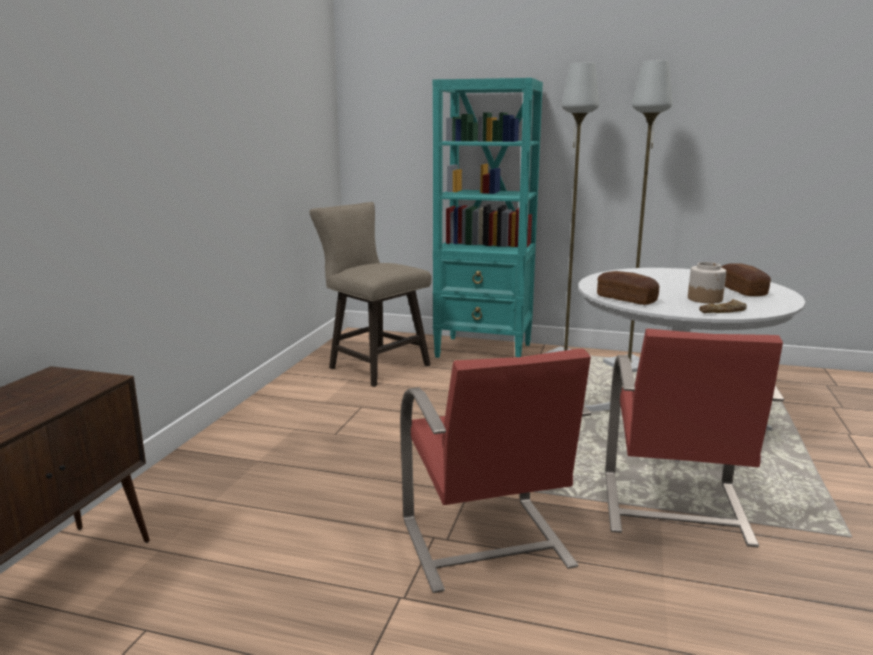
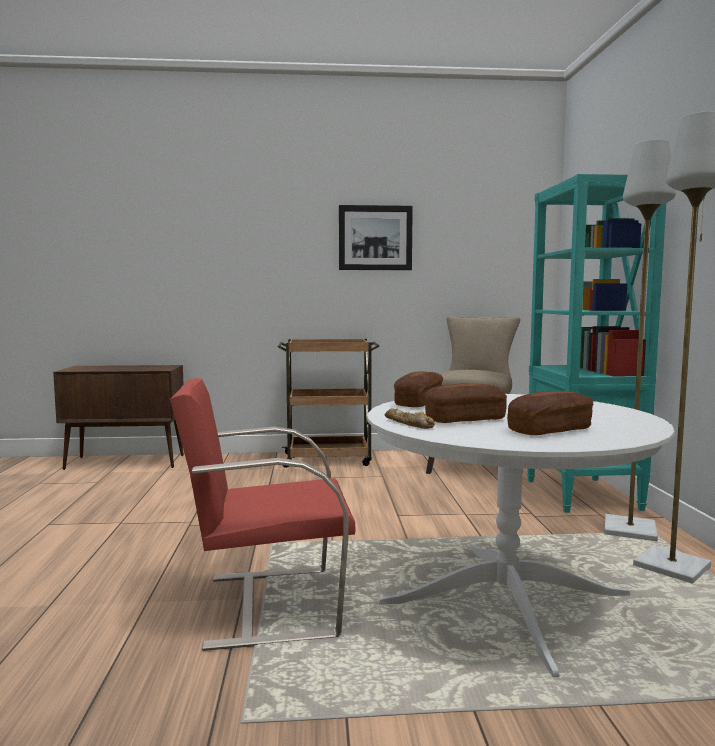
camera: 70 degrees right, 10 degrees down
(231, 110) = (375, 238): none -> picture
(260, 422) = (329, 459): none -> brown cart
(486, 544) = (184, 536): red chair -> none
(705, 299) = (464, 419): jar -> bread

